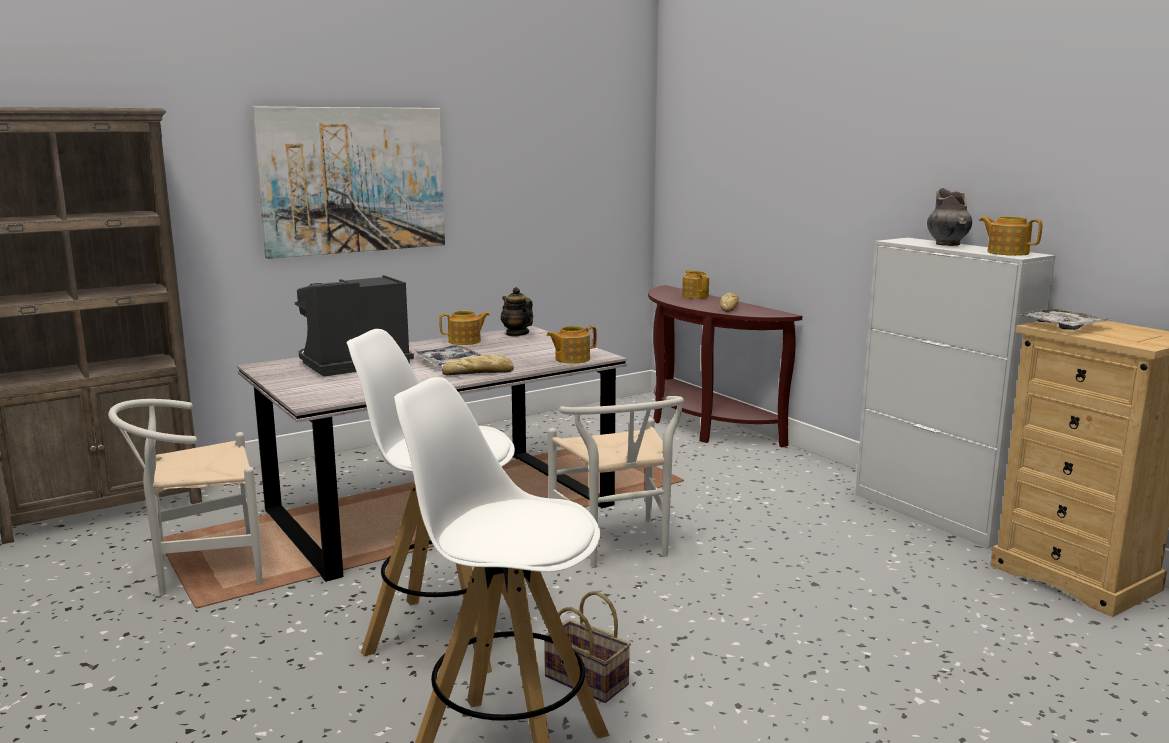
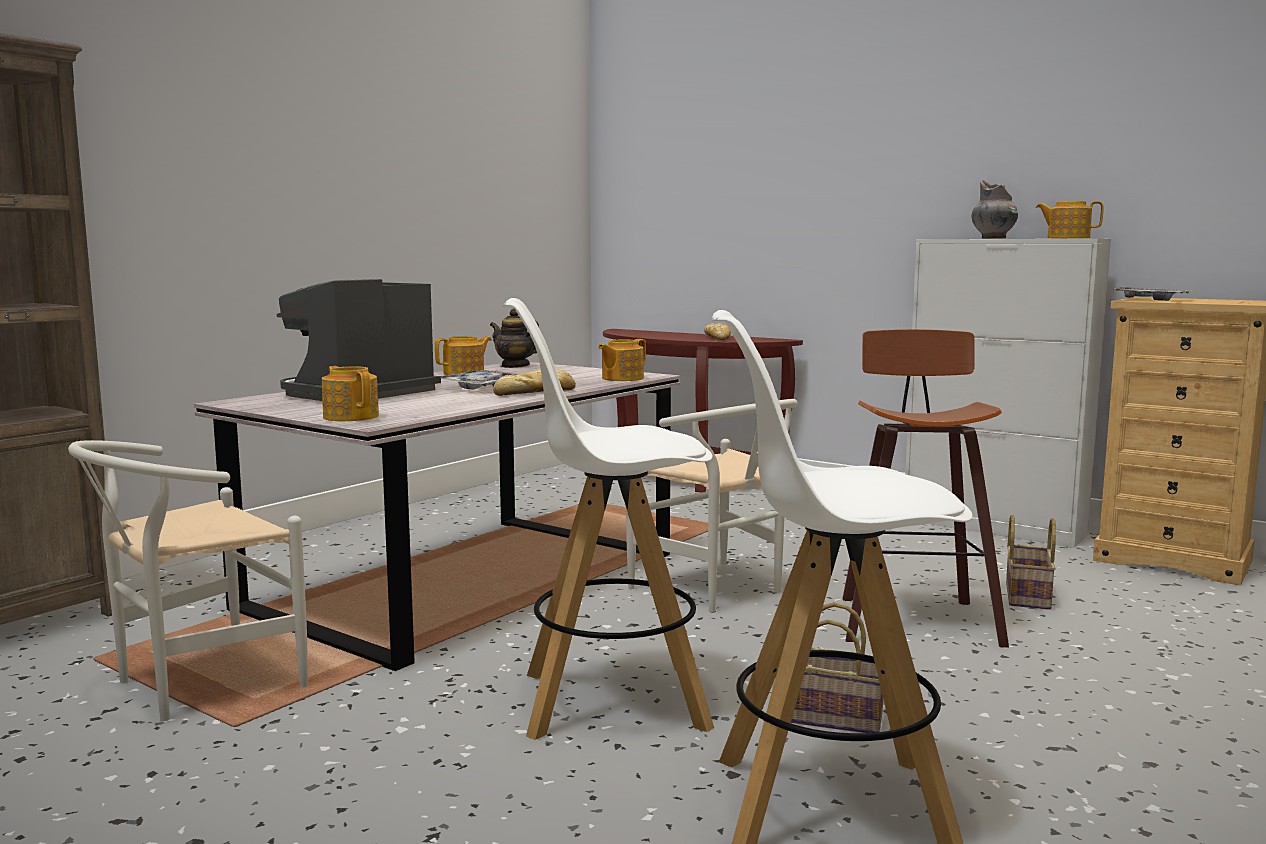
camera: 20 degrees left, 5 degrees down
(354, 180) = (285, 182): picture -> none
(695, 296) = (663, 333): teapot -> teapot (351, 416)
(750, 601) = (913, 619): none -> stool
(879, 593) = (1025, 595): none -> basket

